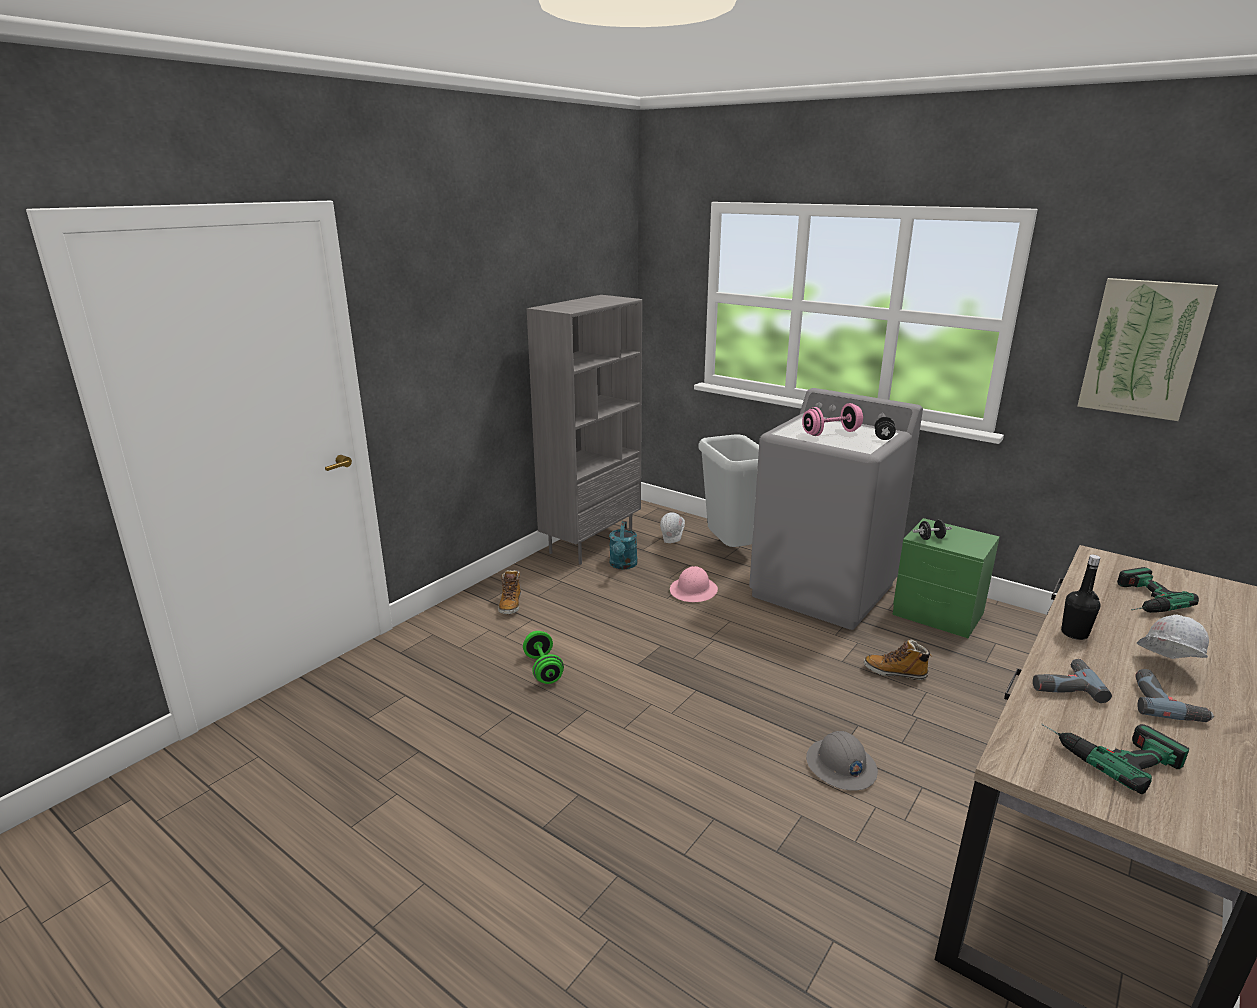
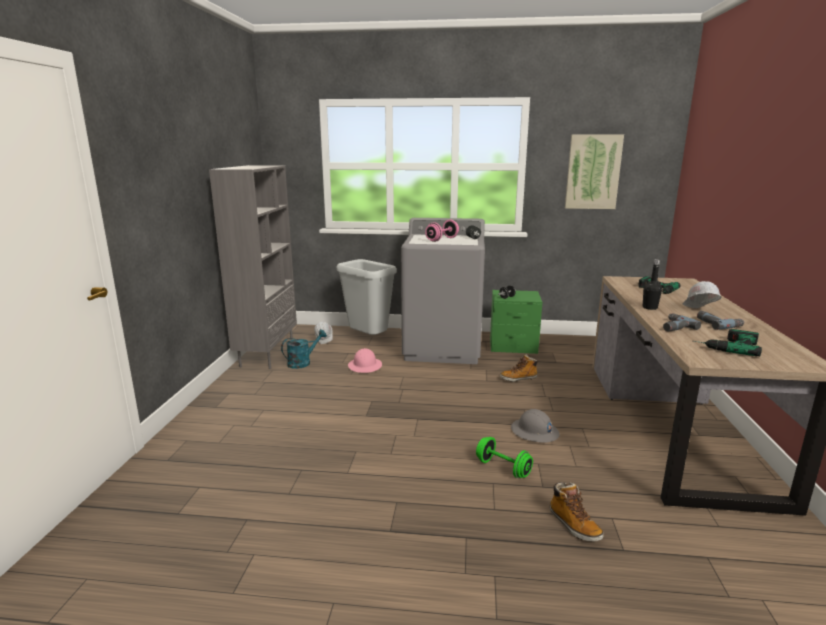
camera: 30 degrees left, 5 degrees down
(510, 604) = (237, 405): boot -> boot (573, 525)
(543, 669) = (301, 437): green dumbbell -> green dumbbell (503, 468)
(623, 565) = (303, 362): turquoise watering can -> turquoise watering can turned 105 degrees counterclockwise

